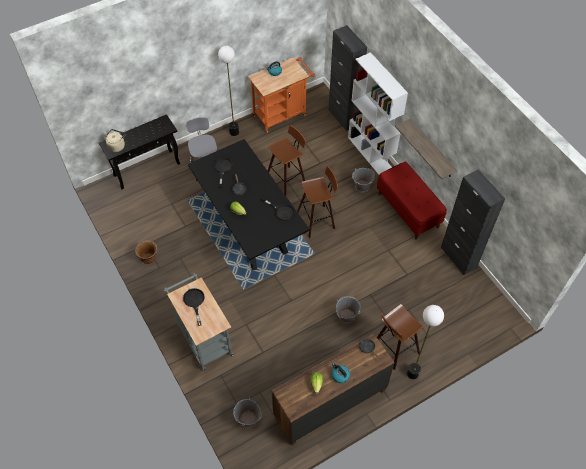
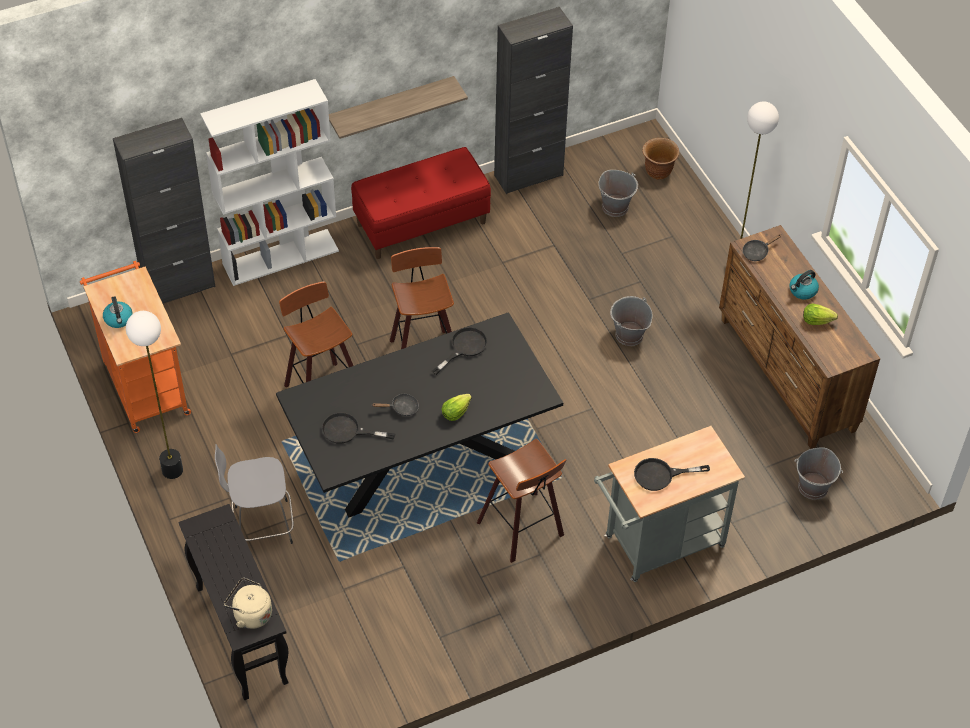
camera: 85 degrees left, 5 degrees down
(149, 258) = (474, 632): brown planter -> brown planter (658, 171)
(362, 187) = (358, 280): grey bucket -> grey bucket (615, 207)
(393, 349) = (693, 282): stool -> stool (524, 529)

